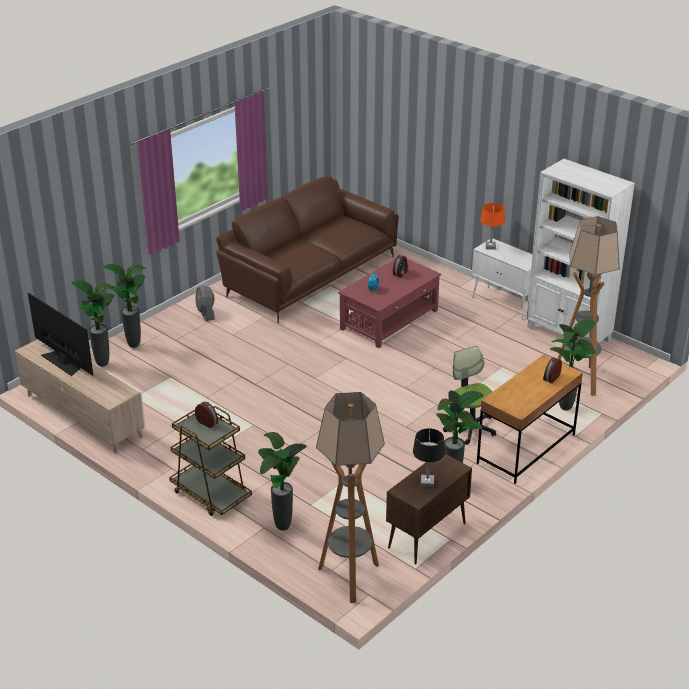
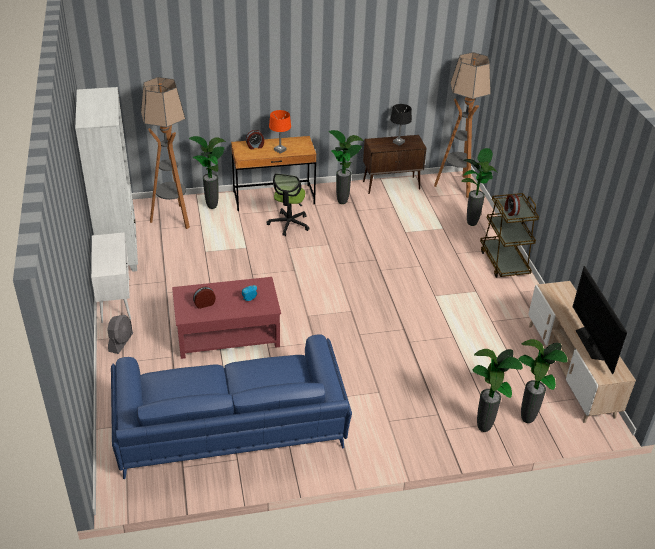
camera: 145 degrees left, 5 degrees up
(206, 313) = (382, 434): grey fan -> grey fan (121, 342)
(310, 274) = (230, 431): brown sofa -> blue sofa
(490, 247) = (109, 268): orange table lamp -> orange table lamp (280, 150)

